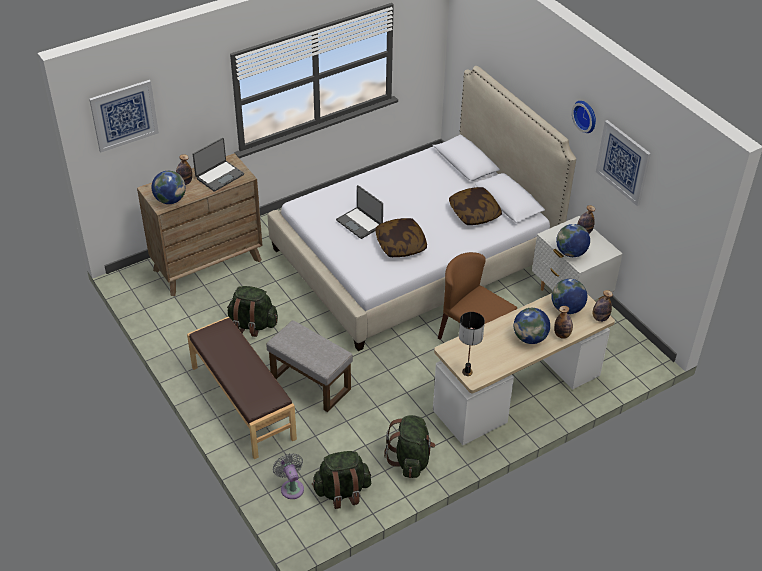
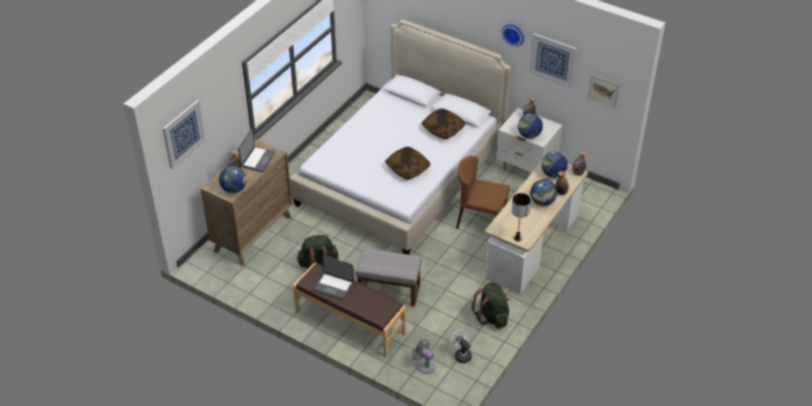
camera: 25 degrees left, 0 degrees up
(342, 491) = (461, 355): green backpack -> white fan
(360, 223) = (368, 162): laptop -> laptop (334, 286)
(673, 222) = (603, 91): none -> picture

